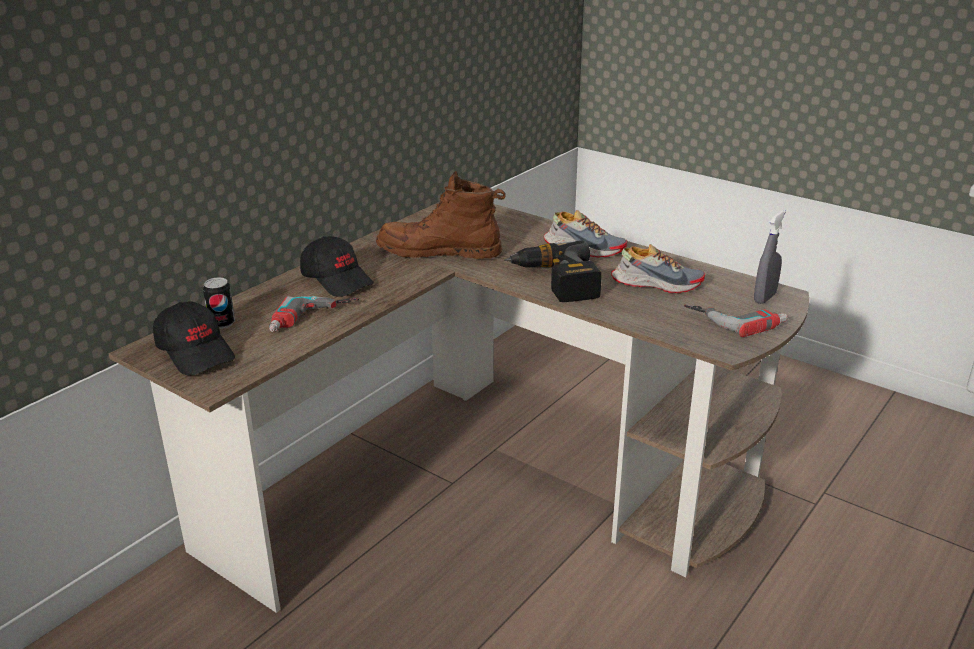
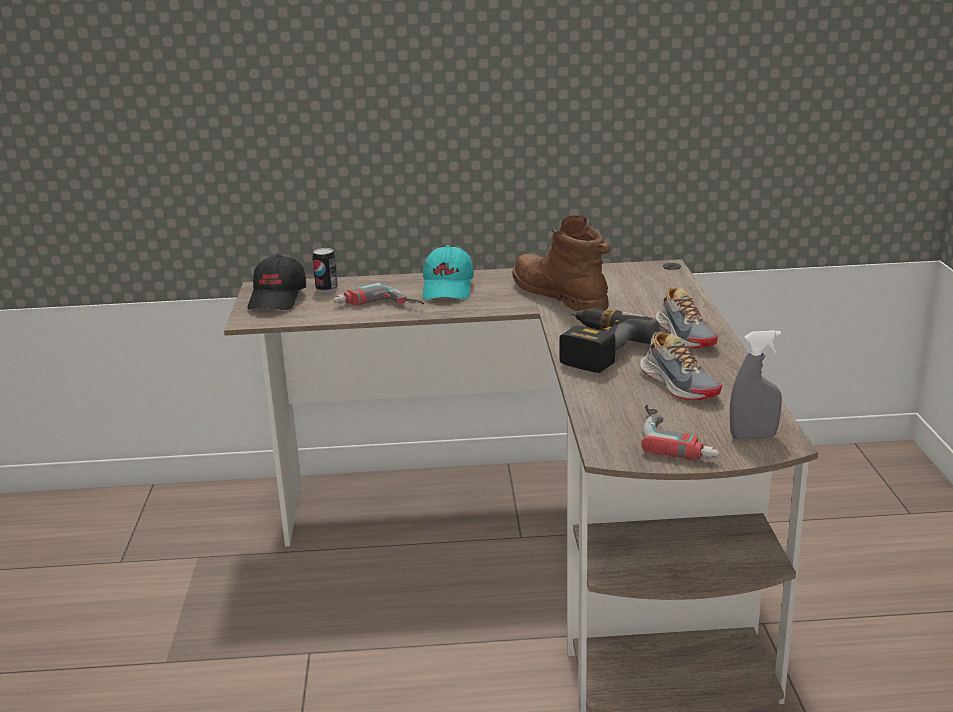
camera: 50 degrees right, 5 degrees down
(337, 280) = (448, 288): black cap -> turquoise cap

